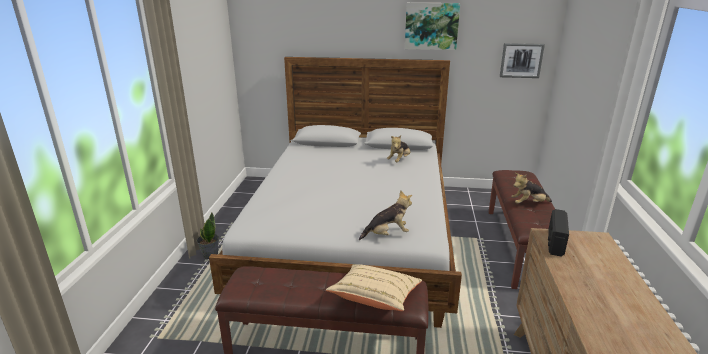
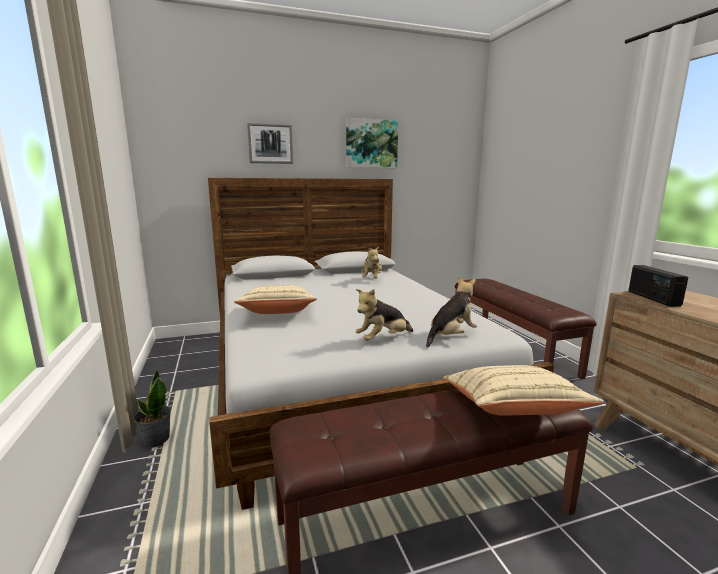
camera: 25 degrees left, 10 degrees down
(292, 188) = (278, 314): none -> beige pillow
(521, 60) = (452, 178): picture -> picture (270, 143)
(528, 204) = (522, 298): plush toy -> plush toy (383, 339)

